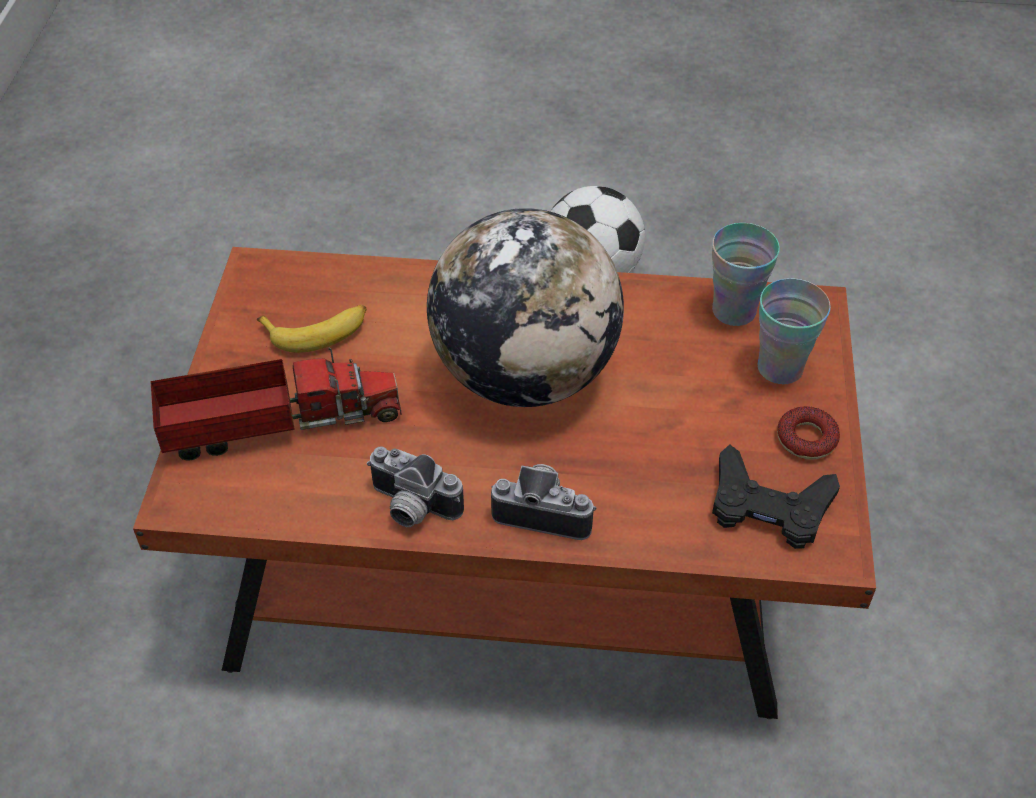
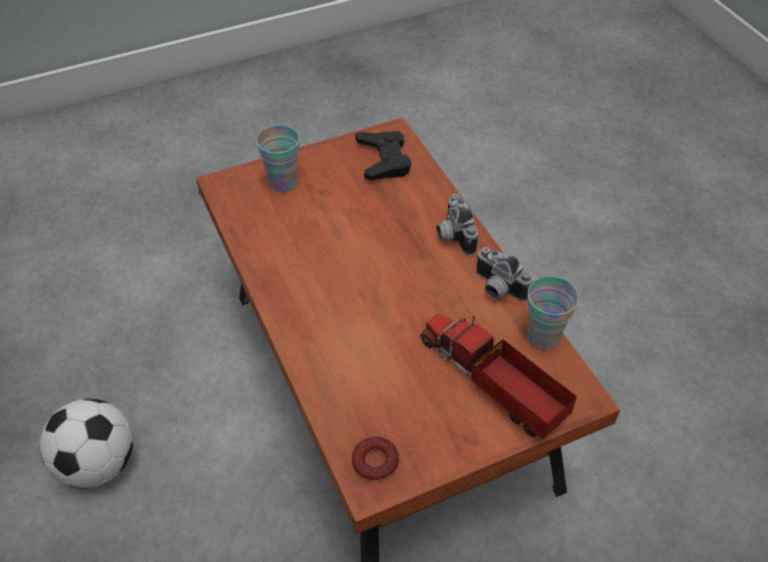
camera: 120 degrees left, 0 degrees up
(317, 331) = (403, 408): banana -> none
(410, 508) = (497, 289): camera -> camera turned 135 degrees clockwise
(525, 374) = (363, 284): globe -> none
(734, 311) = (247, 214): cup -> cup (543, 337)
(806, 439) = (328, 160): donut -> donut (375, 462)

